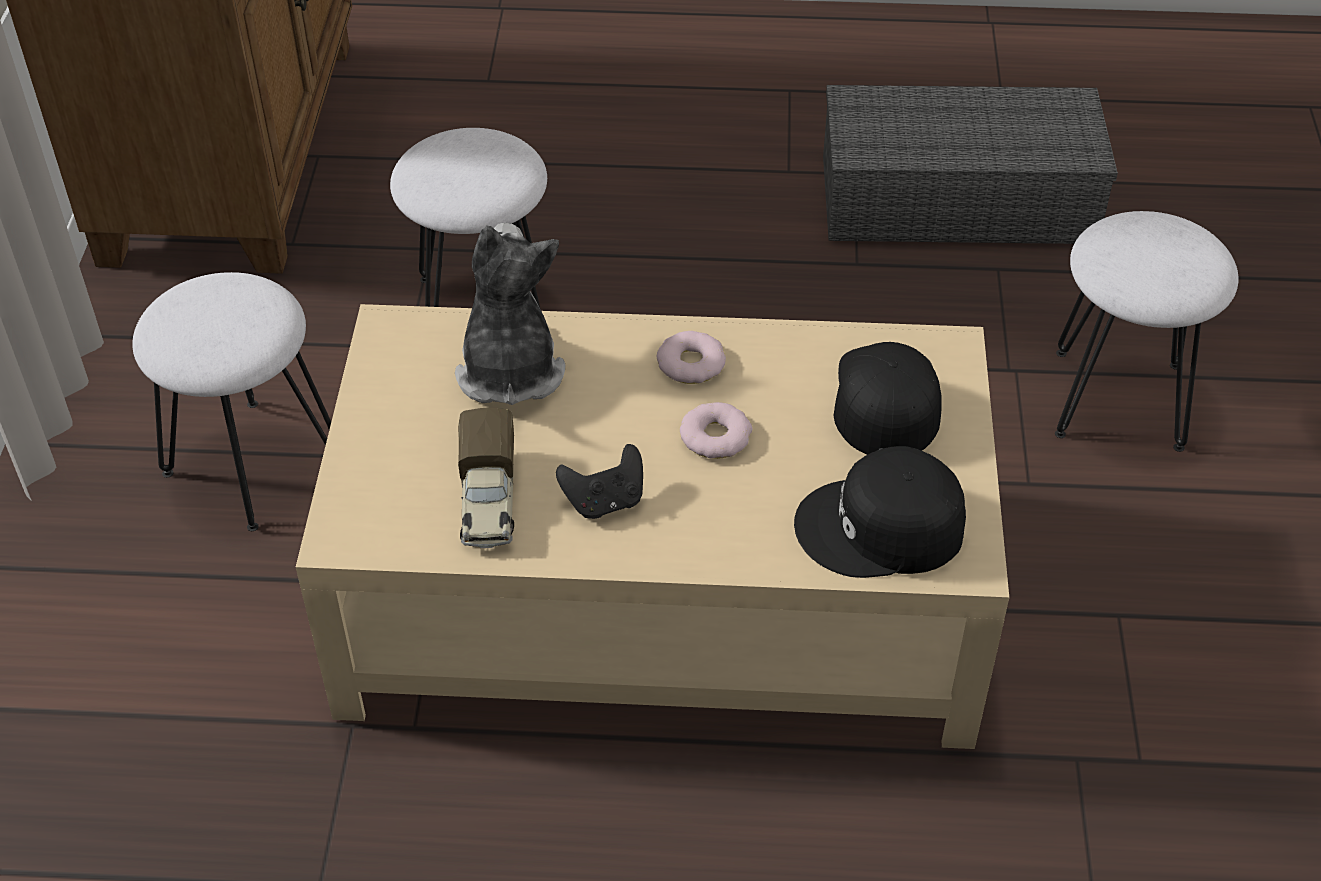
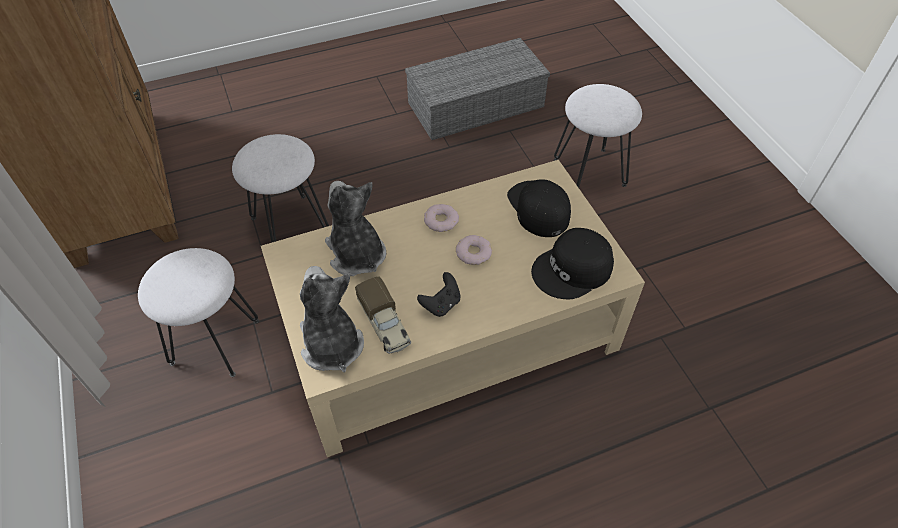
camera: 25 degrees left, 5 degrees up
(383, 498) = (331, 344): none -> plush toy

